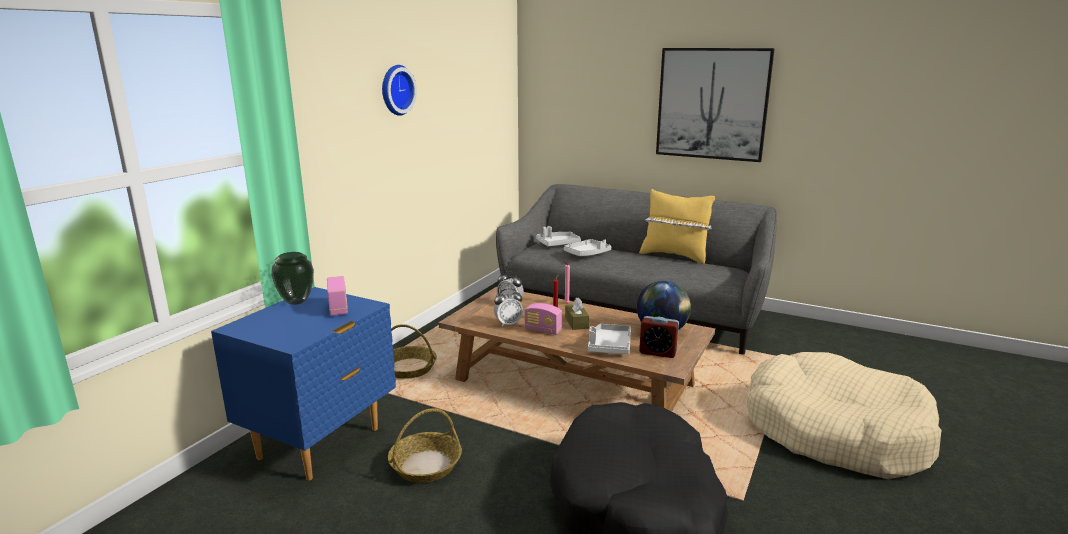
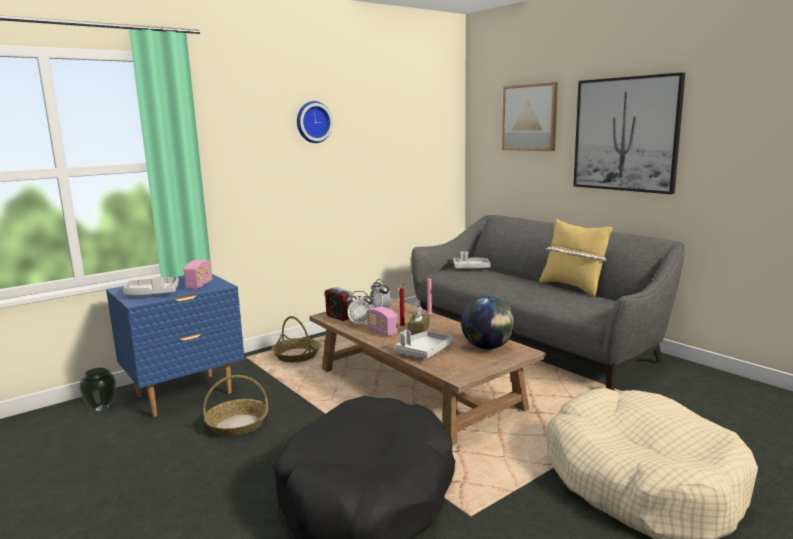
camera: 25 degrees right, 5 degrees down
(297, 301) = (181, 278): vase -> vase (102, 408)
(587, 254) = (487, 277): grey tray -> grey tray (153, 294)
(602, 82) = (530, 117): none -> picture
(657, 352) = (461, 363): alarm clock -> alarm clock (339, 317)

